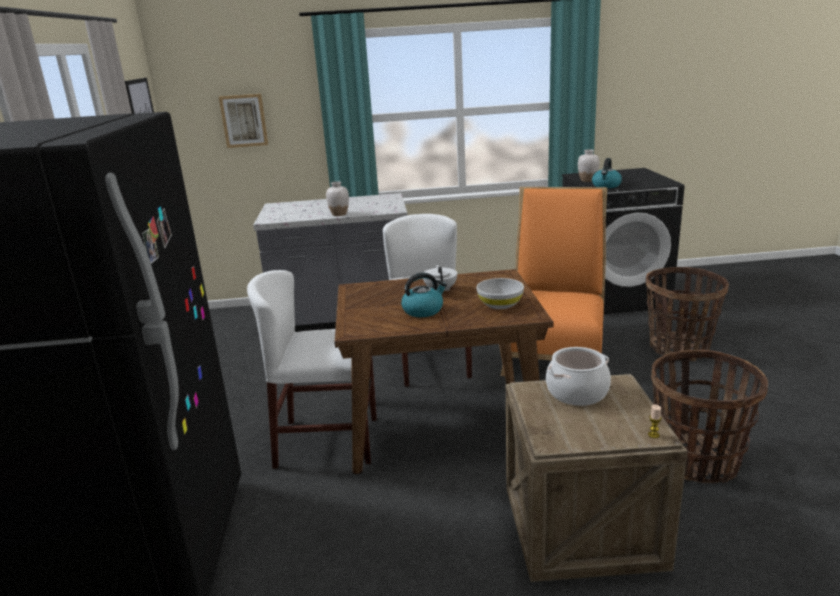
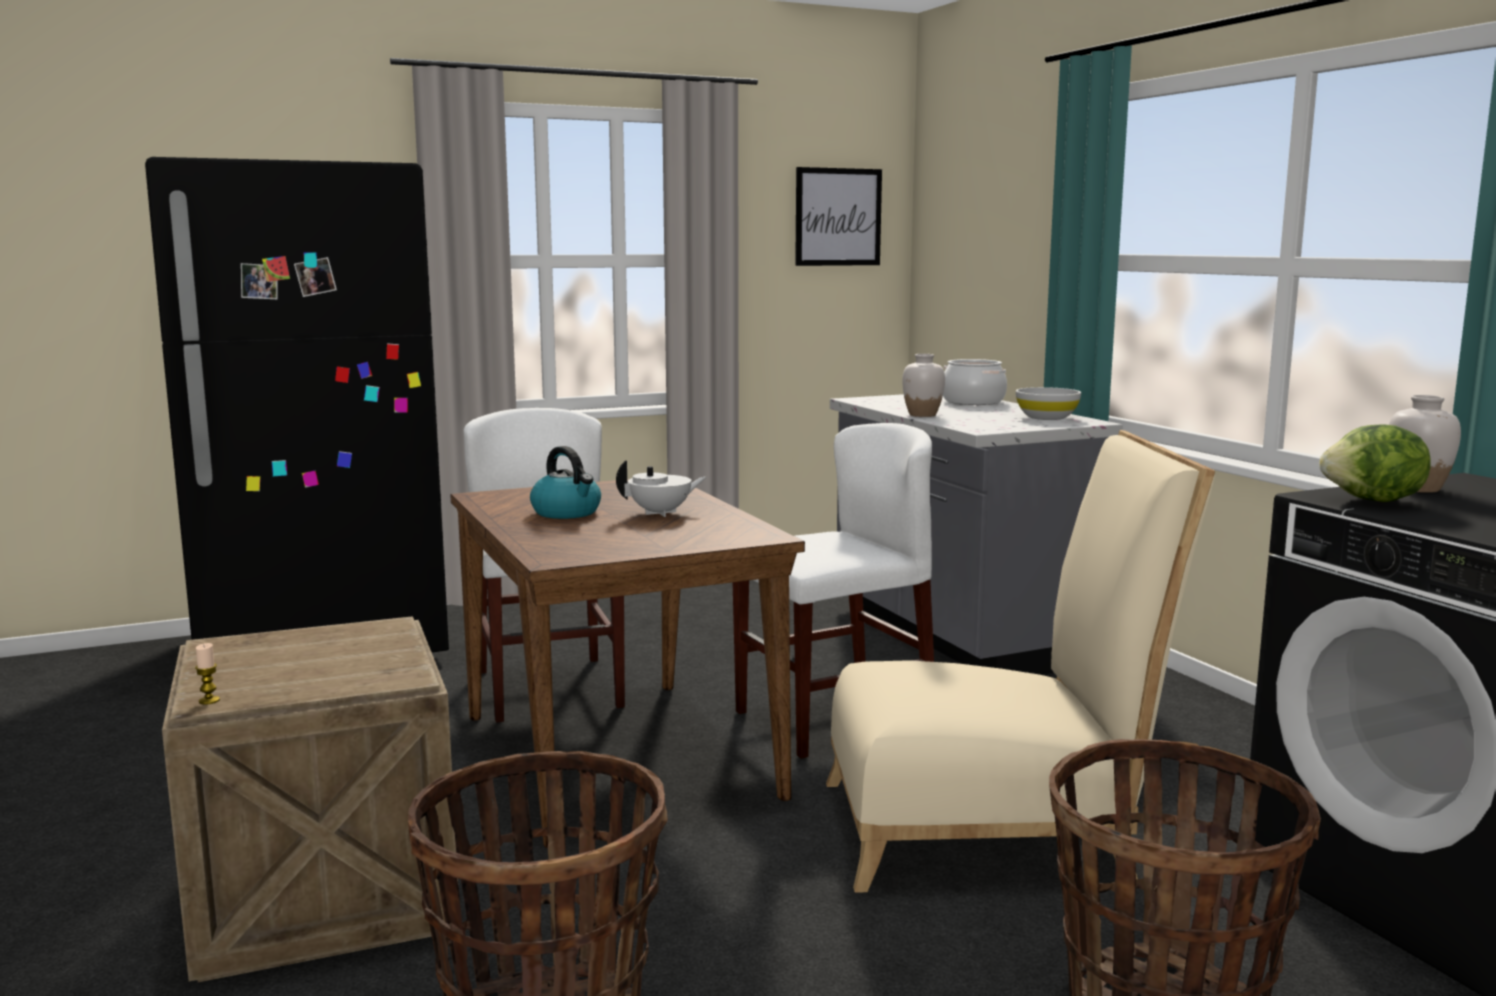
camera: 70 degrees right, 10 degrees down
(244, 120) = (984, 248): picture -> none
(500, 304) = (602, 542): white bowl -> white bowl (1046, 417)
(554, 350) = (993, 829): orange chair -> beige chair
(577, 393) = (368, 653): cooking pot -> cooking pot (972, 401)
(606, 186) = (1374, 501): kettle -> lettuce

